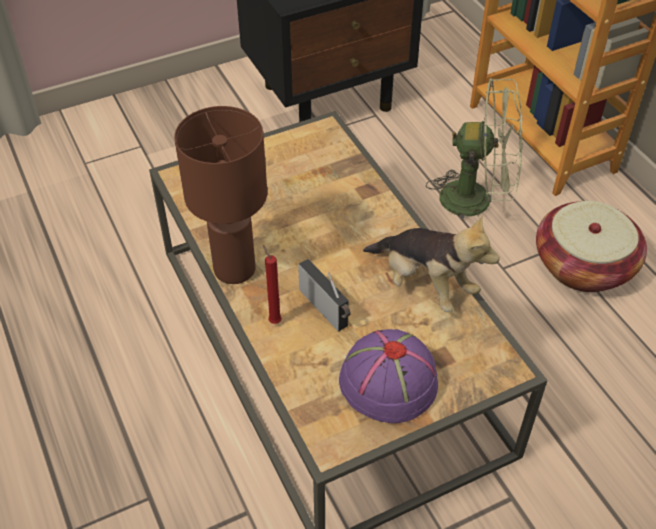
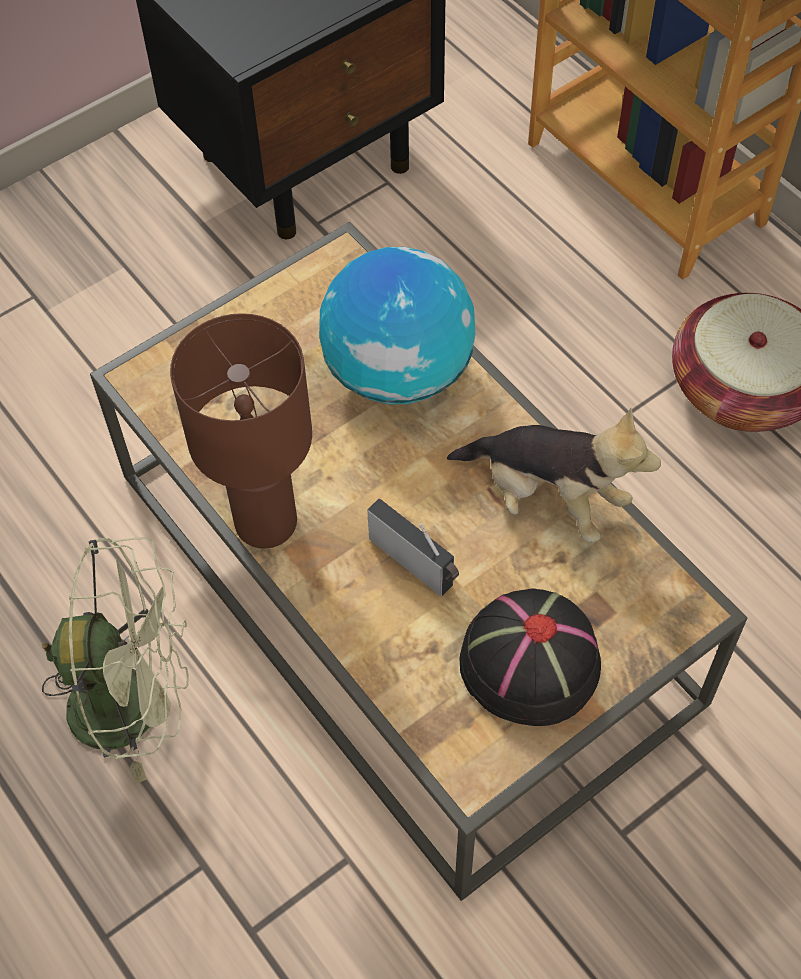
camera: 10 degrees left, 10 degrees up
(274, 320) = (344, 596): red candle -> none
(344, 197) = (398, 372): none -> globe
(387, 381) = (529, 662): purple hat -> black hat
(477, 199) = (570, 304): green fan -> green fan (135, 703)

